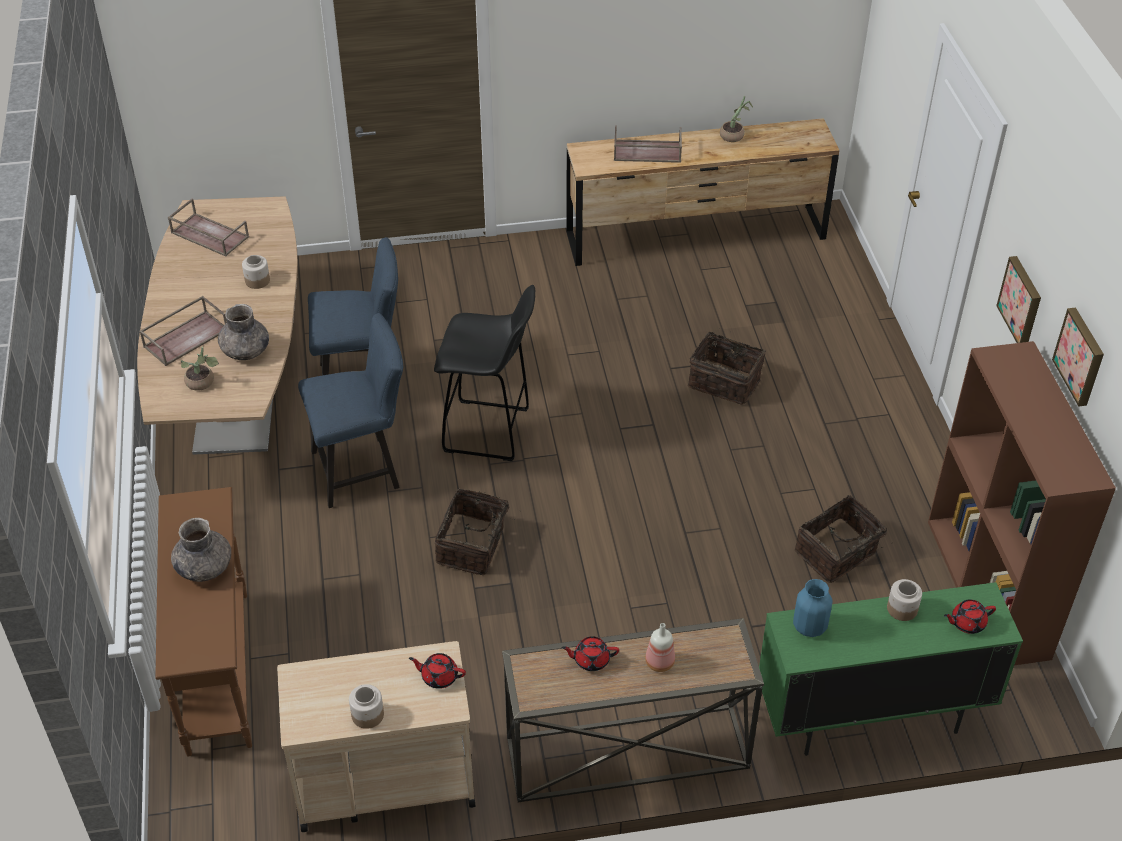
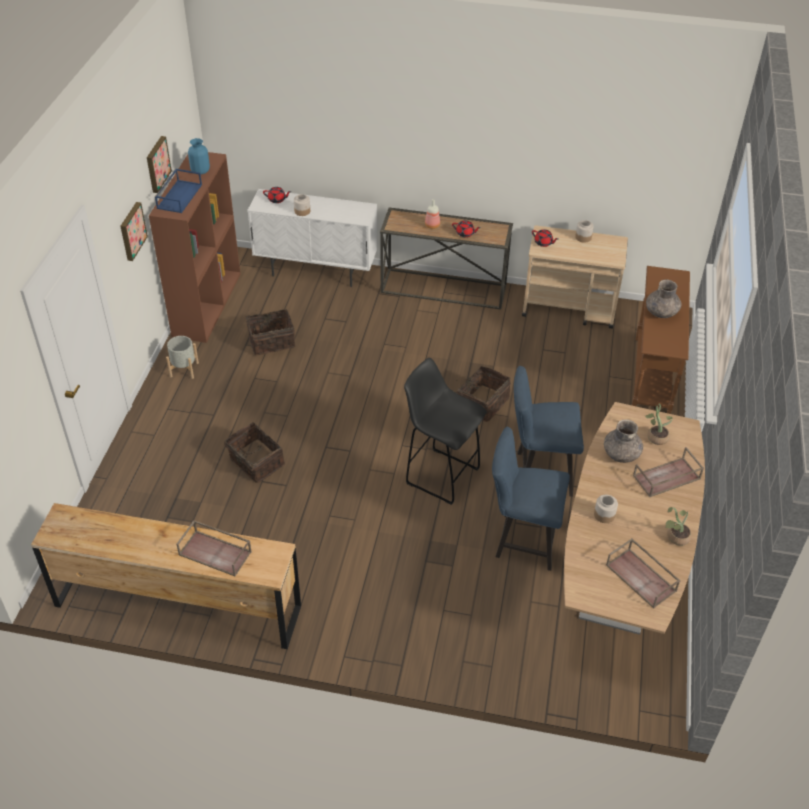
camera: 160 degrees left, 0 degrees up
(734, 135) = (125, 548): potted plant -> potted plant (675, 537)
(809, 626) = (352, 216): blue vase -> blue vase (200, 171)
(871, 718) = (316, 271): green cabinet -> white cabinet
(919, 472) = (184, 369): none -> grey planter
(1028, 386) = (179, 196): none -> blue tray

